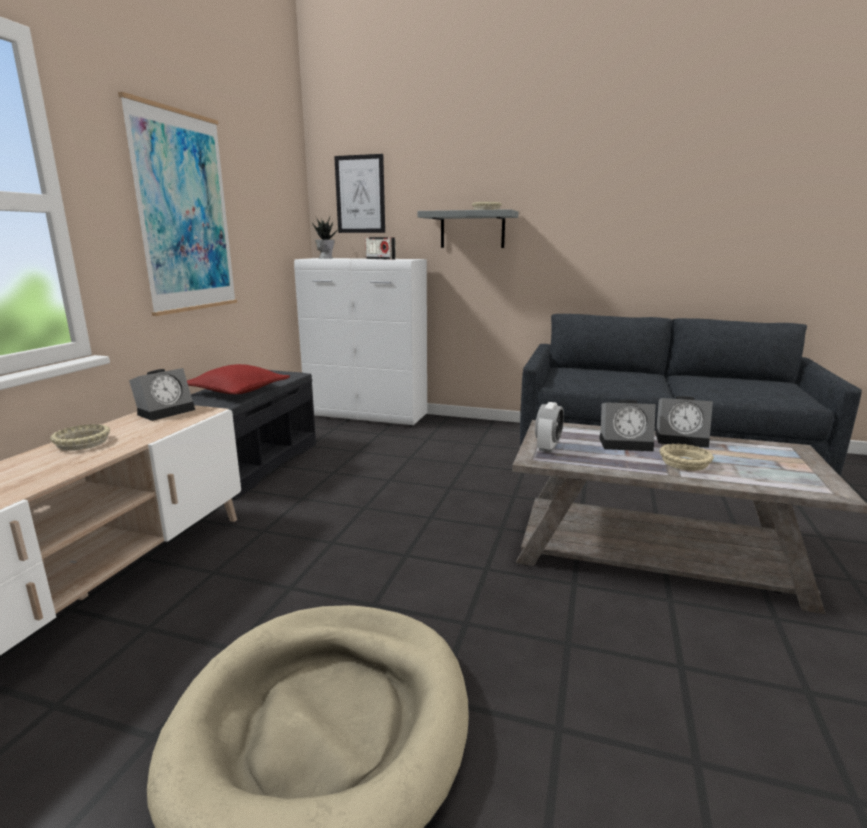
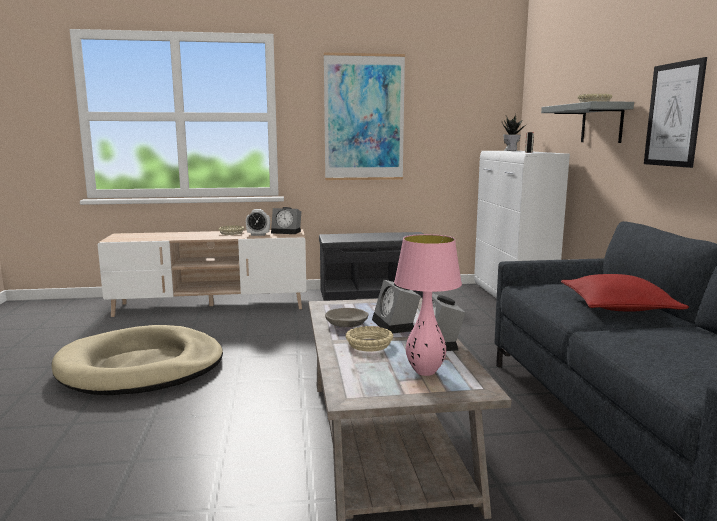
camera: 65 degrees right, 5 degrees down
(237, 391) = (363, 237): red pillow -> red pillow (618, 307)
(360, 194) = (544, 93): picture -> picture (674, 114)
(548, 447) = (354, 305): alarm clock -> alarm clock (258, 235)
(616, 461) = (347, 324): none -> grey bowl
(760, 457) = (425, 372): none -> pink table lamp

